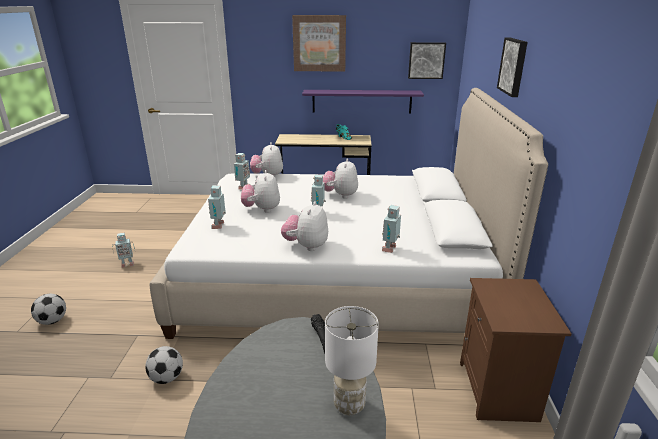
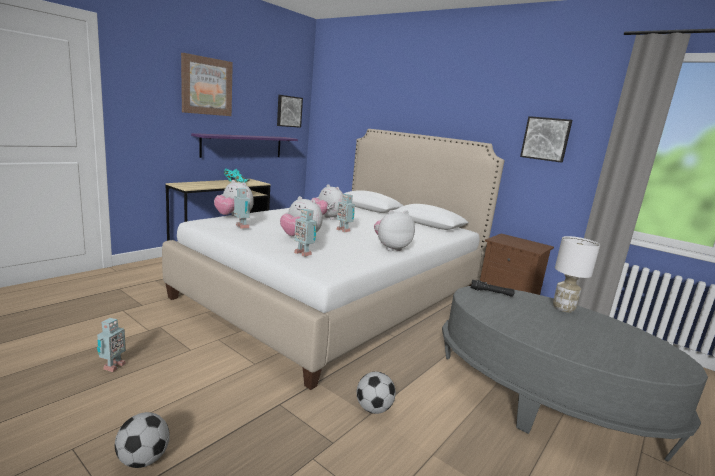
camera: 55 degrees left, 10 degrees down
(306, 246) = (391, 248): plush toy -> plush toy turned 105 degrees clockwise
(390, 249) = (429, 237): toy robot -> none
(514, 66) = (420, 110): picture -> picture (546, 139)

